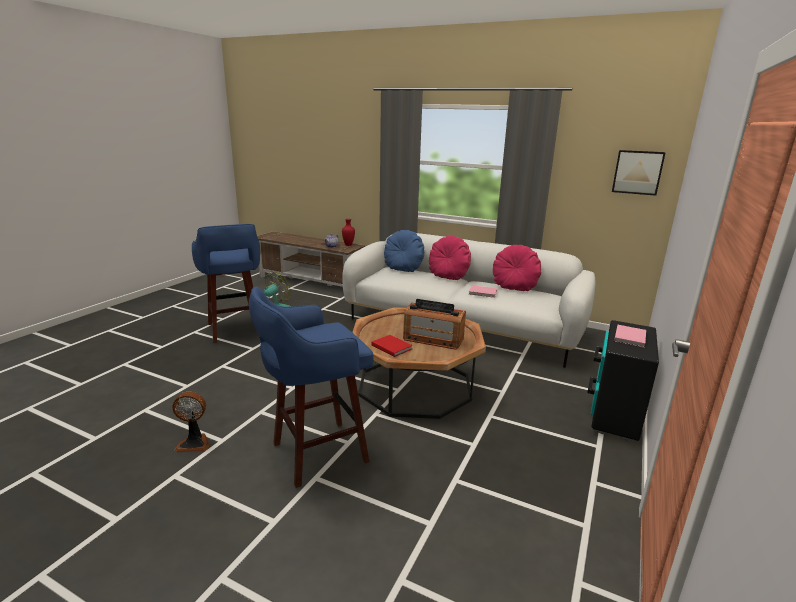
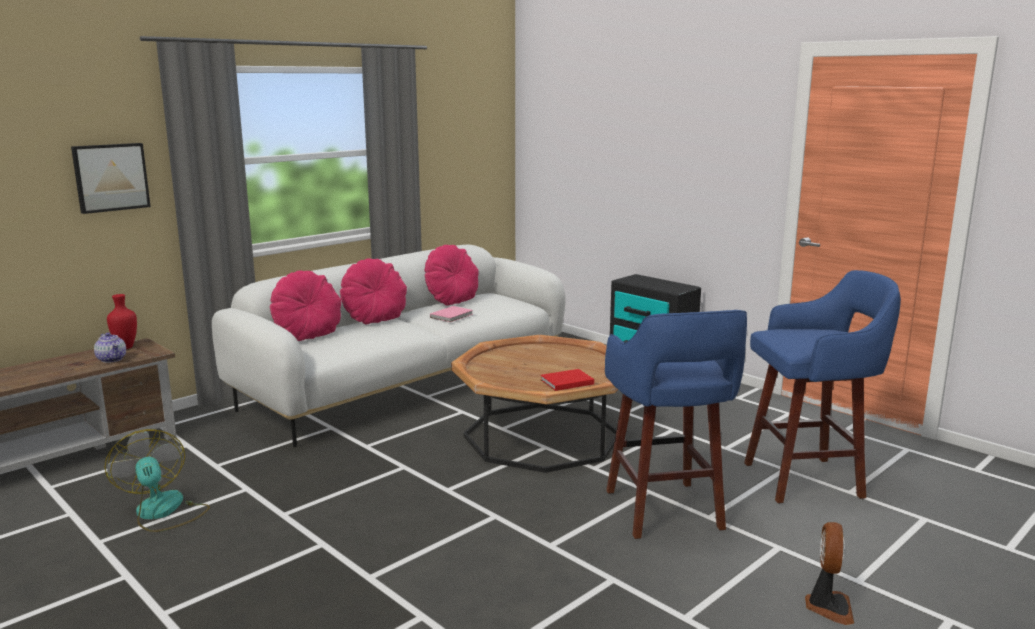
camera: 70 degrees left, 5 degrees down
(194, 443) = (611, 603): fan -> fan (828, 607)
(235, 331) = (216, 561): blue stool -> blue stool (808, 480)
(403, 270) = (308, 337): blue pillow -> pink pillow
(433, 339) = (557, 361): radio -> none
(630, 337) = (653, 283): pink book -> none
(637, 172) = (484, 139): picture -> picture (110, 177)

